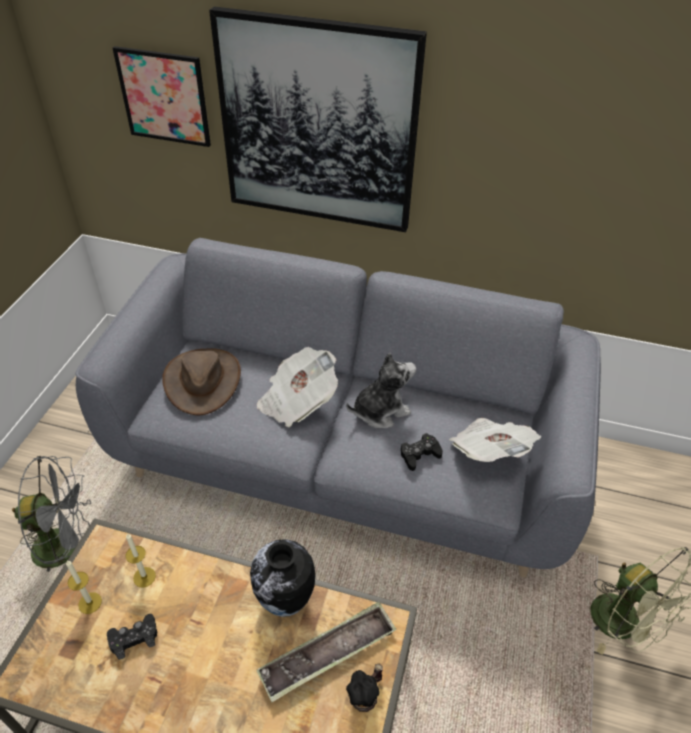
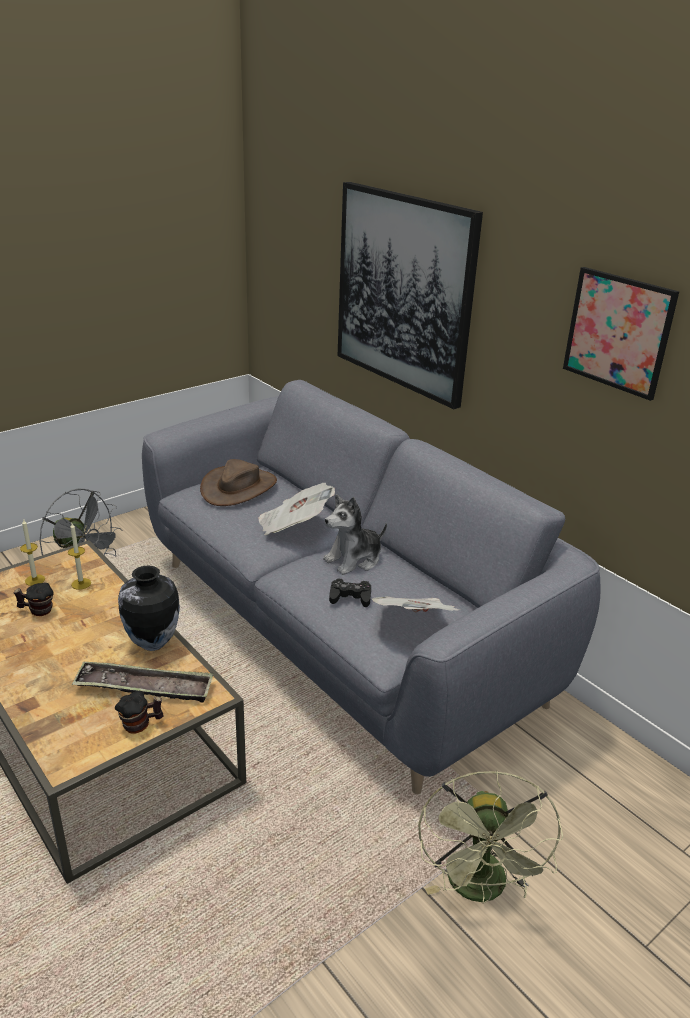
camera: 35 degrees right, 15 degrees down
(134, 638) = (37, 611): black game controller -> mug
(164, 97) = (312, 255): picture -> picture (618, 332)
(380, 411) = (354, 559): plush toy -> plush toy turned 135 degrees clockwise

